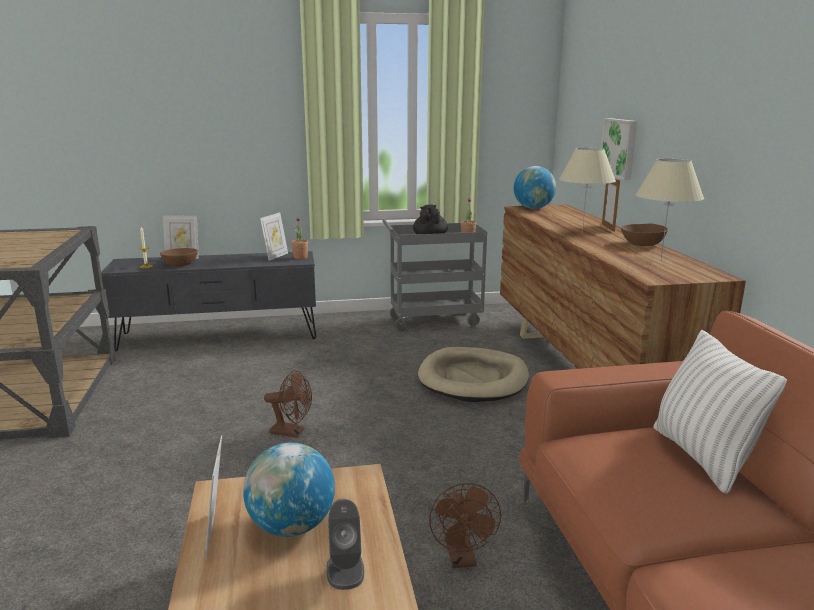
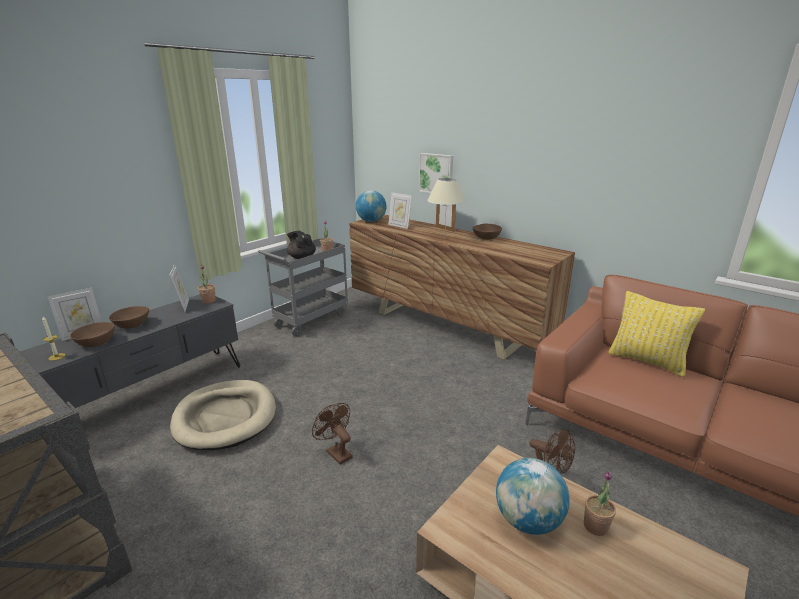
camera: 40 degrees left, 5 degrees up
(218, 534) = (500, 559): picture frame -> picture frame (399, 226)
(220, 260) = (132, 325): none -> brown bowl
(292, 432) = (336, 452): brown fan -> brown fan turned 105 degrees counterclockwise
(345, 569) = (595, 526): grey speaker -> potted plant
(473, 379) = (395, 356): beige dog bed -> beige dog bed (225, 417)
(660, 260) = (518, 248): beige table lamp -> none
(702, 457) = (647, 361): white pillow -> yellow pillow

